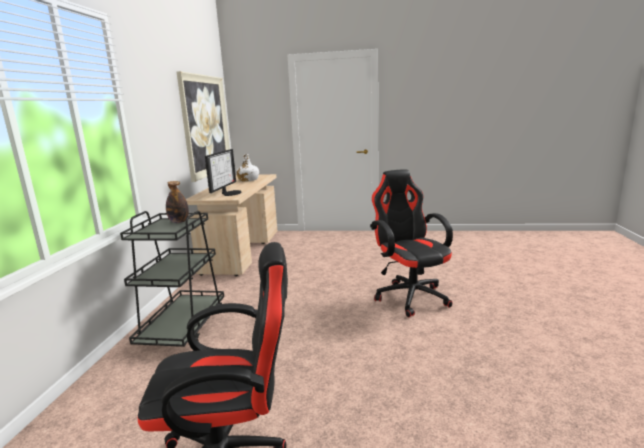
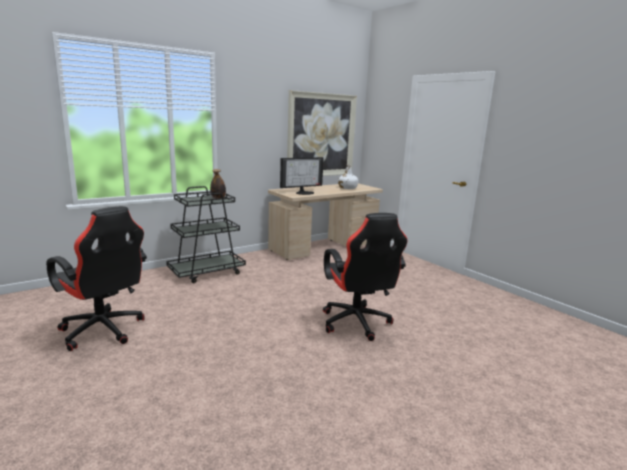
camera: 45 degrees right, 0 degrees up
(409, 296) = (357, 326): black office chair -> black office chair turned 135 degrees clockwise

